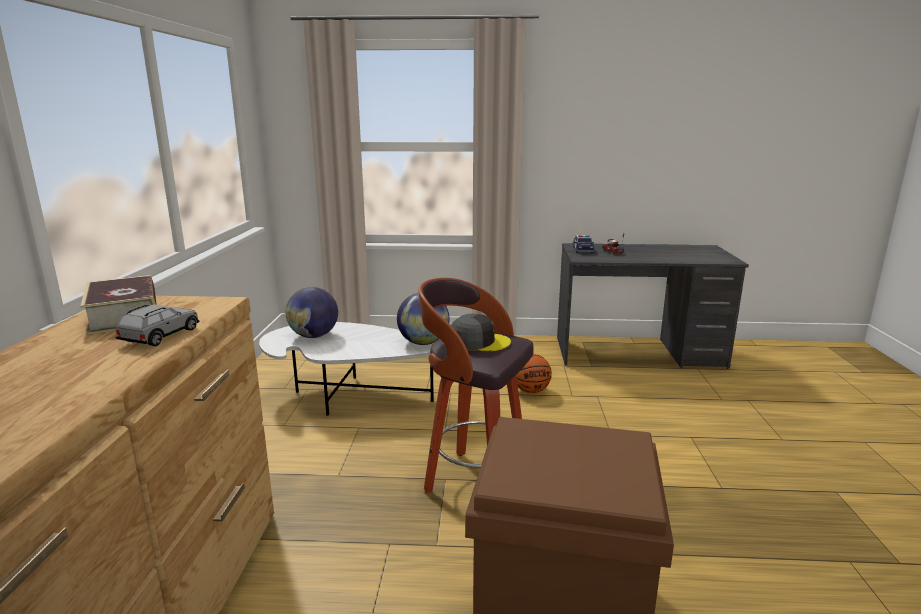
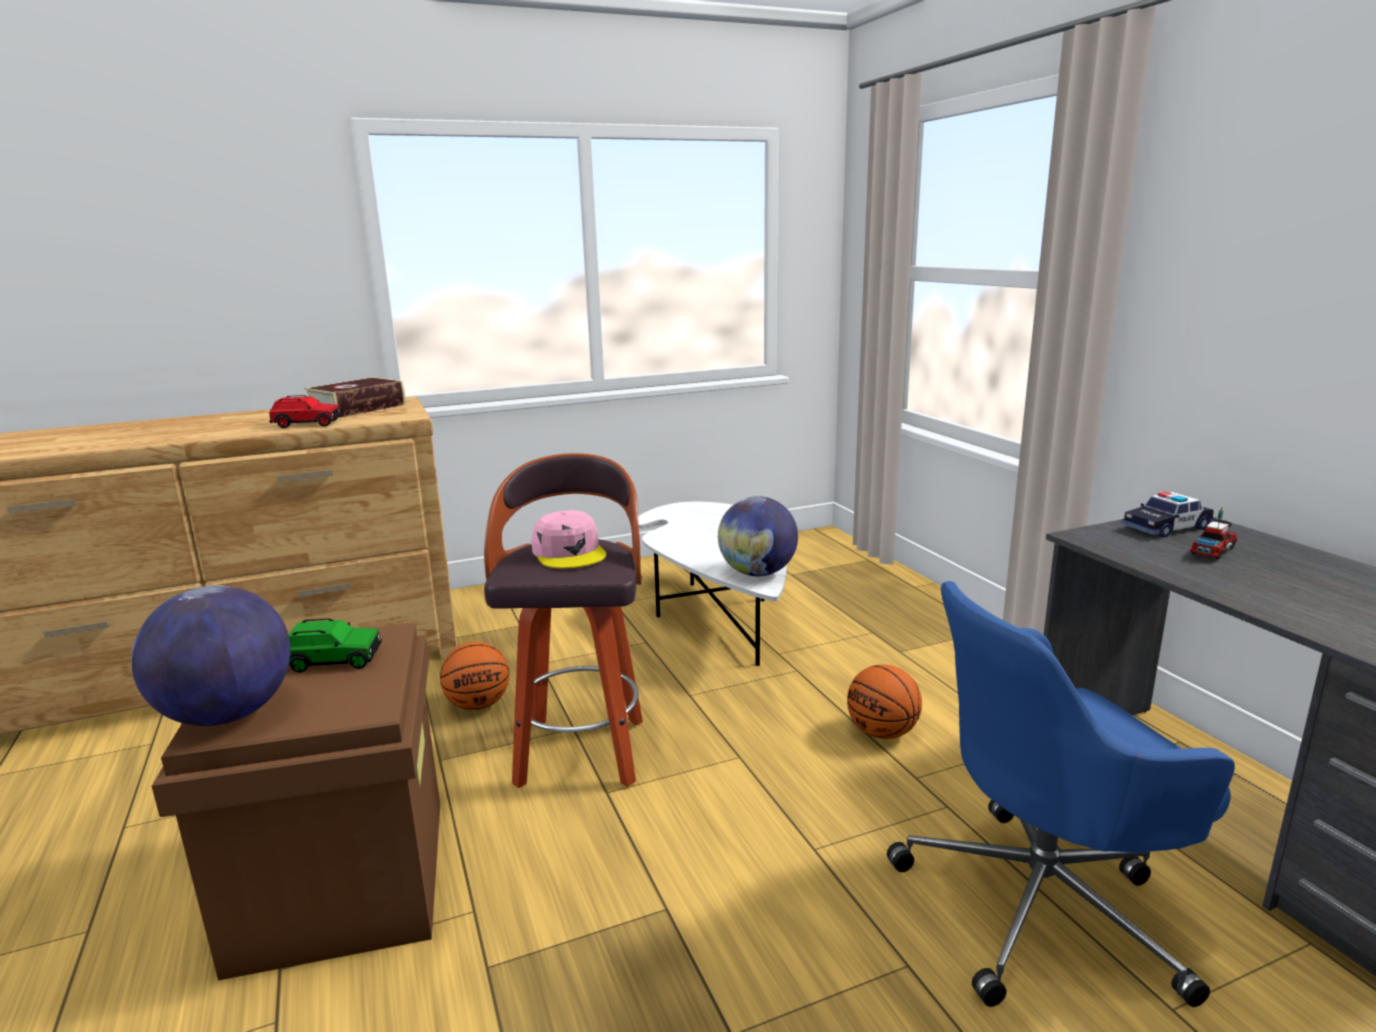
camera: 65 degrees right, 0 degrees up
(160, 336) = (307, 424): grey toy car -> red toy car
(314, 336) = (705, 520): globe -> globe (227, 715)
(372, 514) = (478, 705): none -> basketball
(478, 342) = (569, 552): grey cap -> pink cap
(547, 448) = (333, 660): none -> green toy car
(666, 400) = (1043, 905): none -> blue office chair

